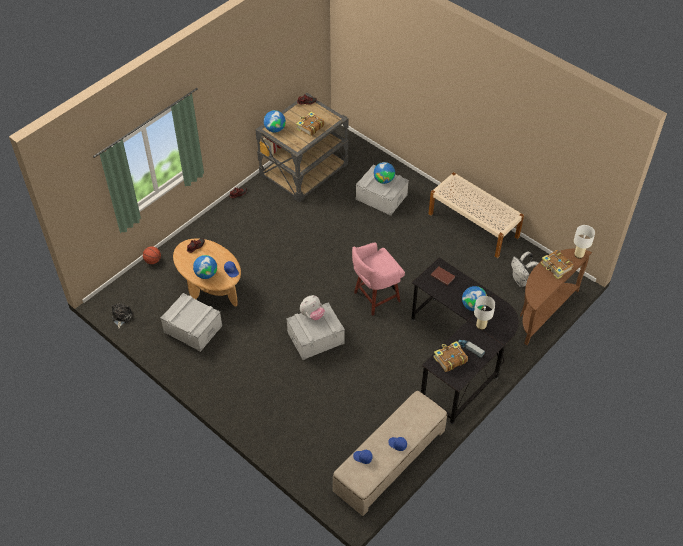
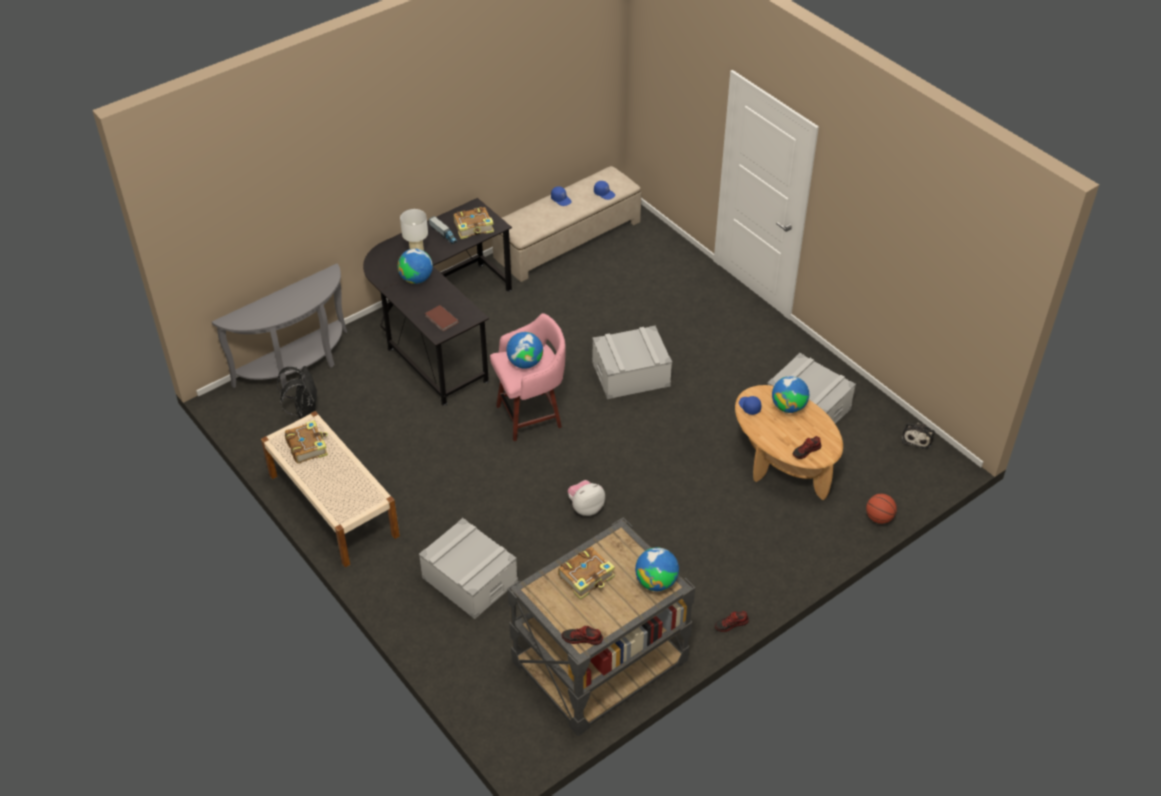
camera: 170 degrees left, 5 degrees down
(312, 315) = (634, 361): plush toy -> plush toy (586, 507)
(384, 180) = (463, 558): globe -> globe (525, 363)
(522, 281) = (304, 410): white backpack -> black backpack
(543, 311) = (298, 367): brown console table -> grey console table
(556, 267) = (275, 308): book -> book (307, 446)
(578, 255) = (233, 319): white table lamp -> none

